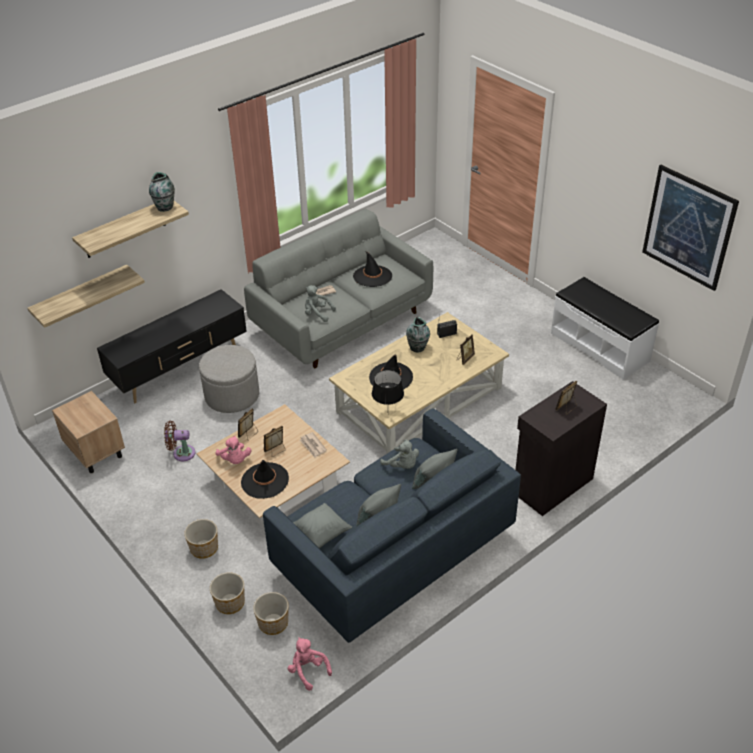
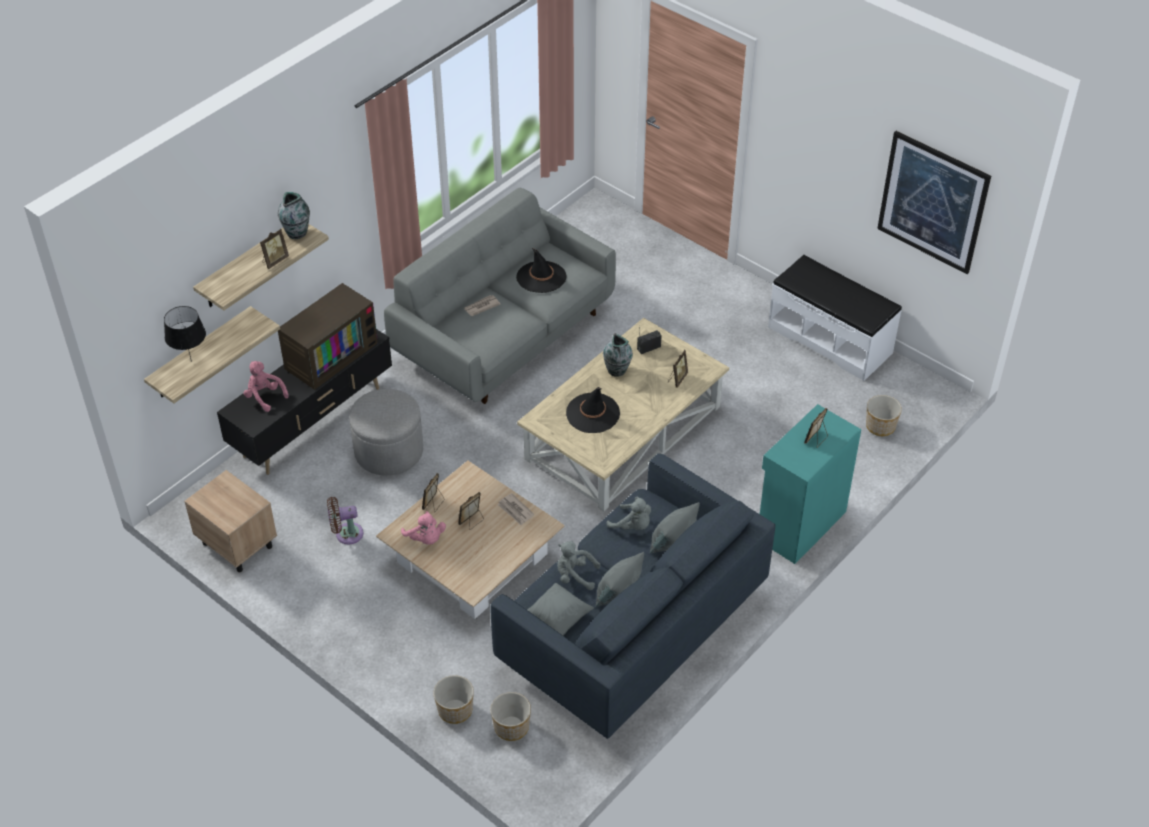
camera: 10 degrees left, 5 degrees up
(140, 224) = (274, 261): none -> picture frame
(195, 315) = (330, 354): none -> television
(204, 548) = (406, 650): planter -> planter (880, 427)
(265, 481) = (468, 561): black hat -> none
(308, 670) = (564, 775): pink plush toy -> pink plush toy (264, 396)
(317, 313) = (483, 336): grey plush toy -> grey plush toy (575, 575)
(387, 414) = (599, 462): black table lamp -> black table lamp (191, 361)
(551, 485) = (799, 525): black cabinet -> turquoise cabinet

